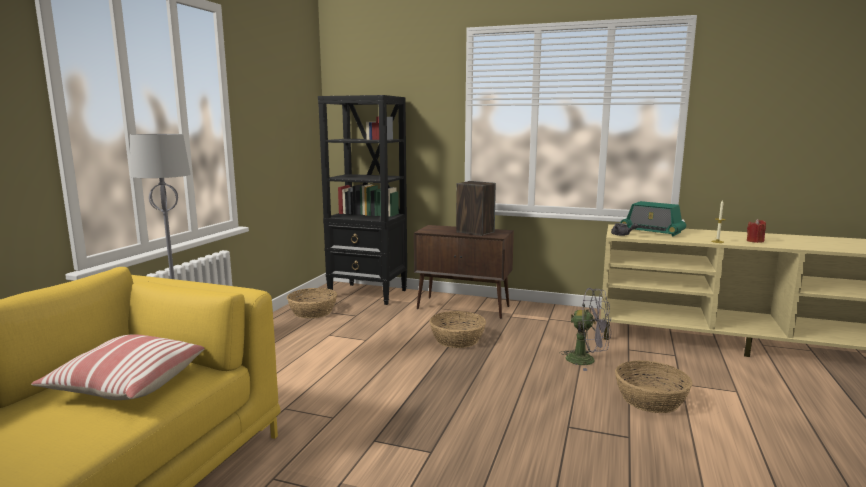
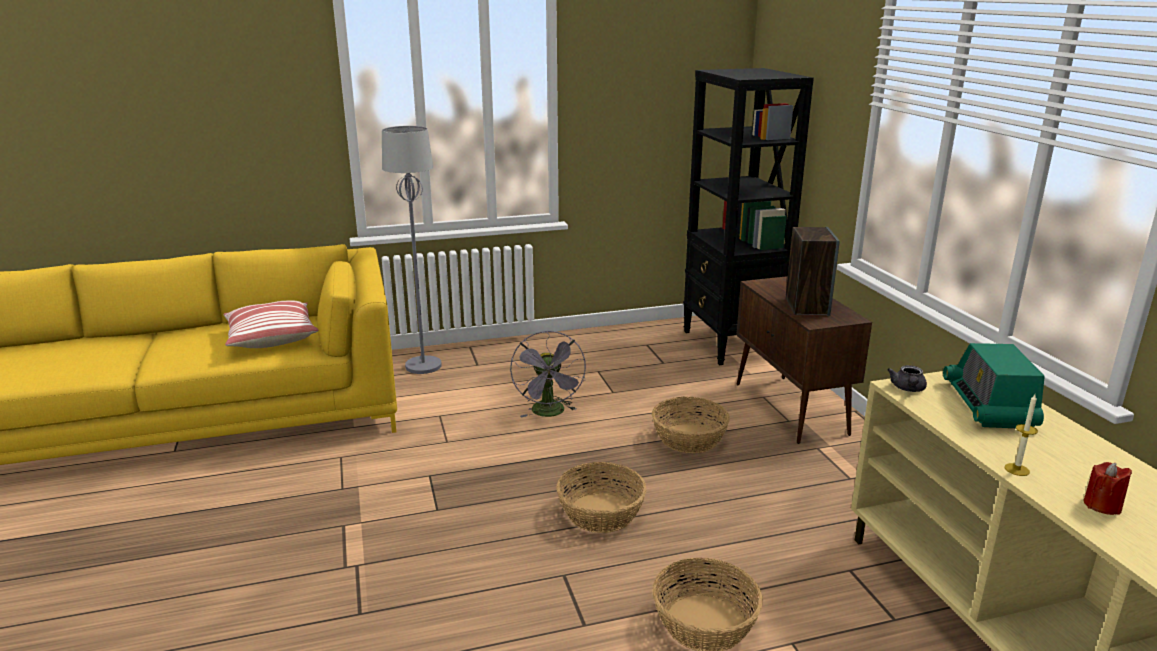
camera: 55 degrees right, 10 degrees up
(313, 312) = (638, 341): basket -> basket (601, 513)
(587, 360) = (758, 544): grey fan -> grey fan (550, 413)

